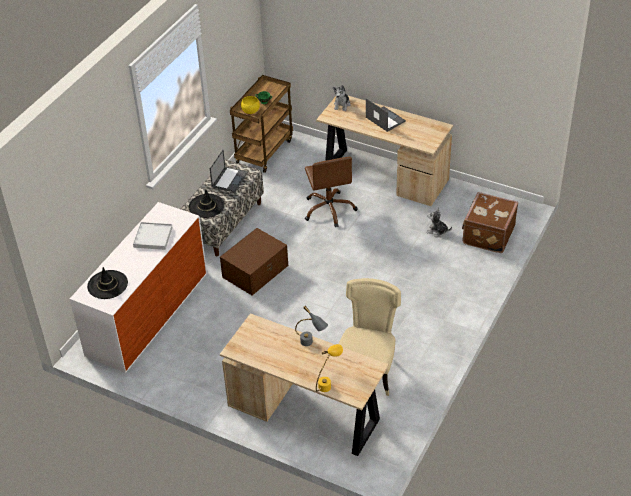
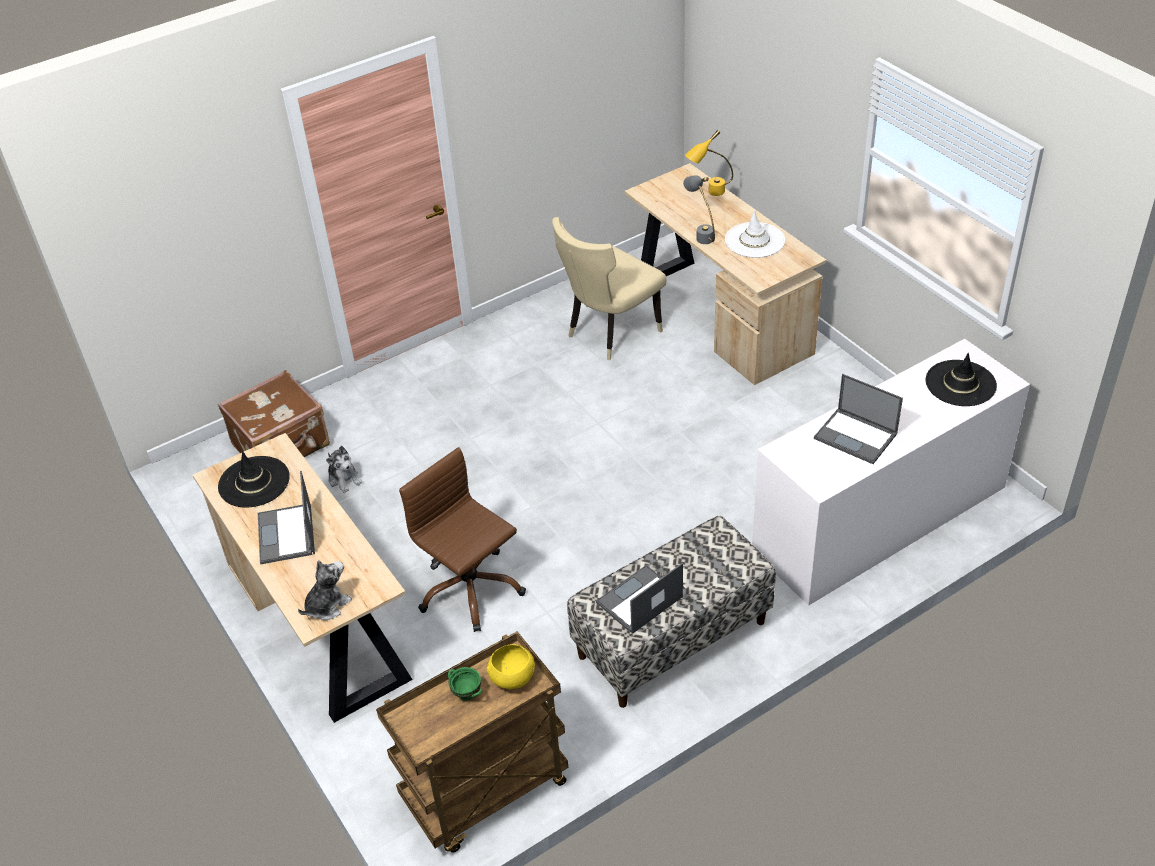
camera: 150 degrees left, 0 degrees up
(153, 237) = (856, 436): white tray -> laptop
(206, 206) = (714, 558): black hat -> black hat (254, 482)
(256, 271) = (669, 523): brown storage box -> none
(273, 352) = (755, 240): none -> white hat
(329, 209) = (470, 589): brown office chair -> brown office chair turned 60 degrees counterclockwise

